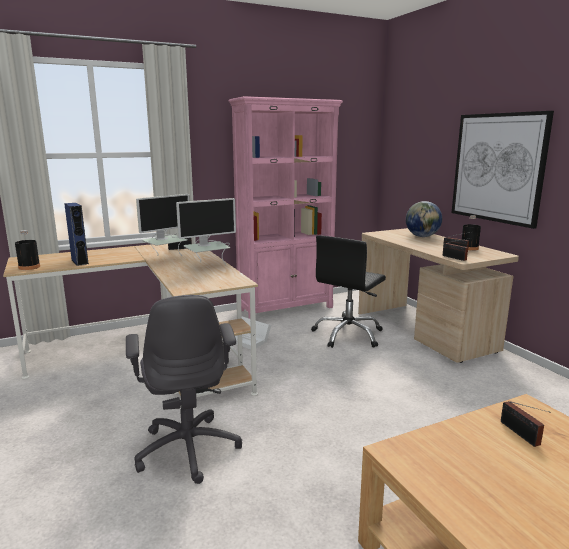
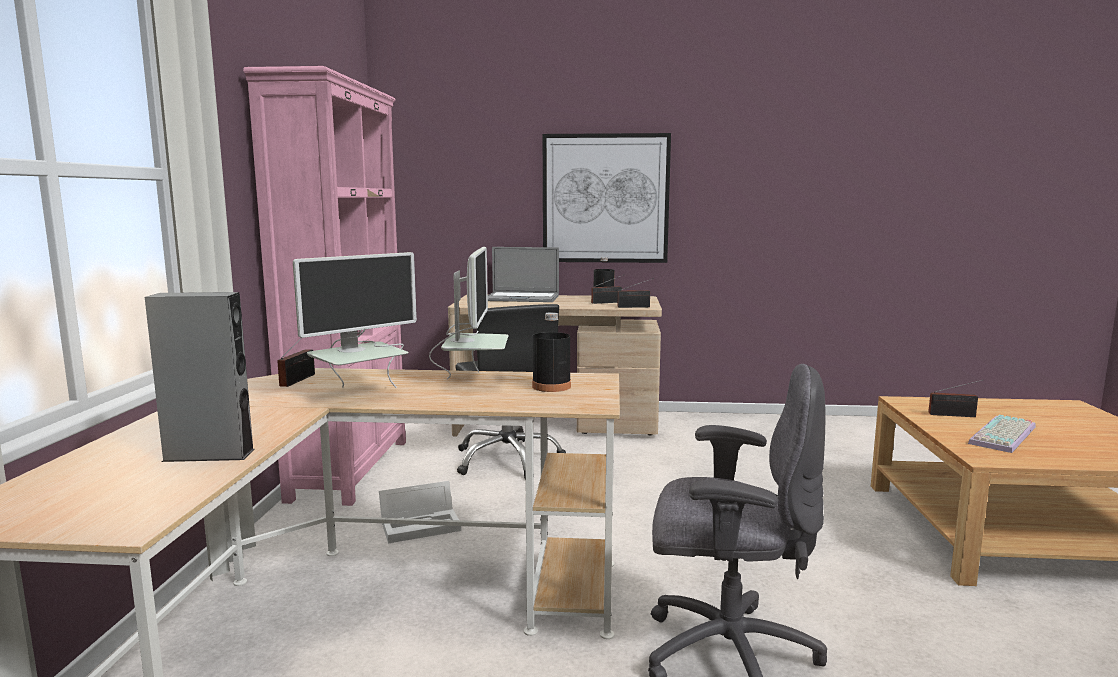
camera: 60 degrees left, 5 degrees down
(29, 267) = (129, 509): black bottle -> black bottle (551, 386)
(79, 262) = (209, 455): blue speaker -> grey speaker
(166, 259) = (360, 395): monitor -> monitor turned 60 degrees clockwise
(422, 236) = (521, 298): globe -> laptop
(487, 464) = (1004, 436): none -> keyboard

